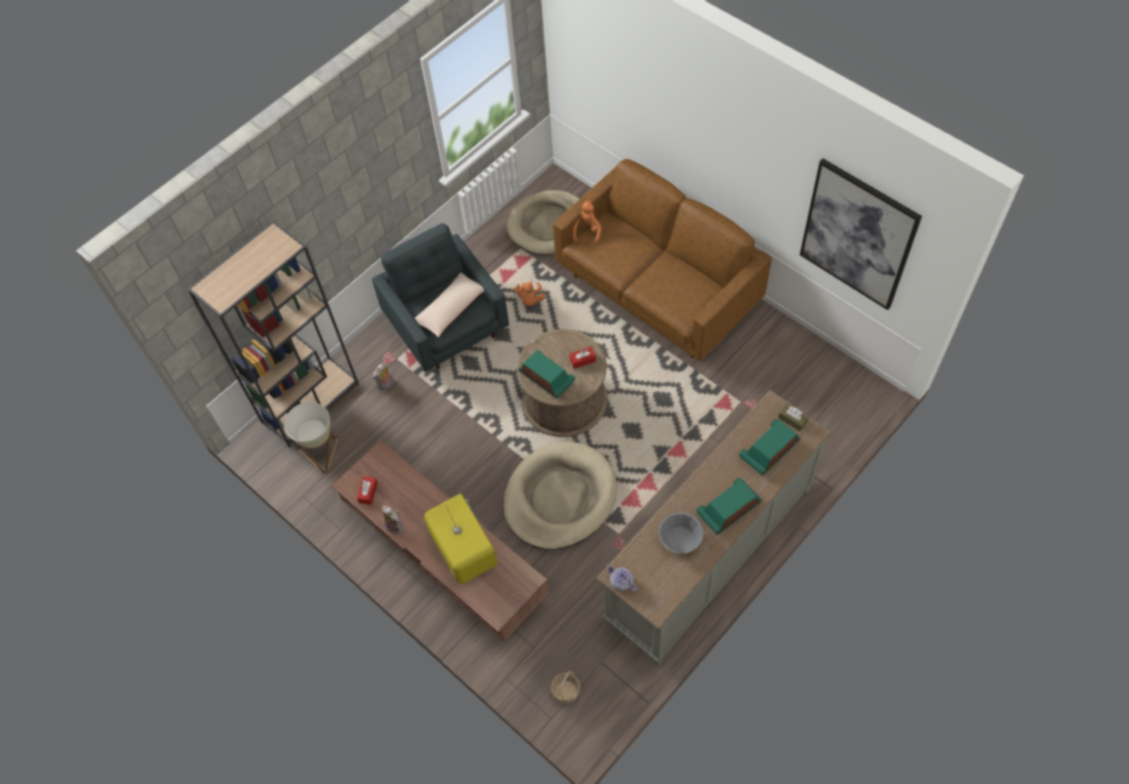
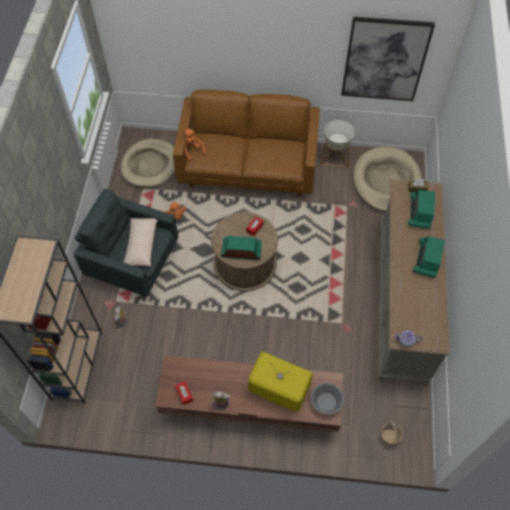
camera: 40 degrees left, 0 degrees up
(321, 452) = (111, 393): planter -> planter (335, 158)
(560, 498) = (290, 324): beige dog bed -> beige dog bed (386, 182)
(680, 539) = (416, 294): grey bowl -> grey bowl (326, 402)

